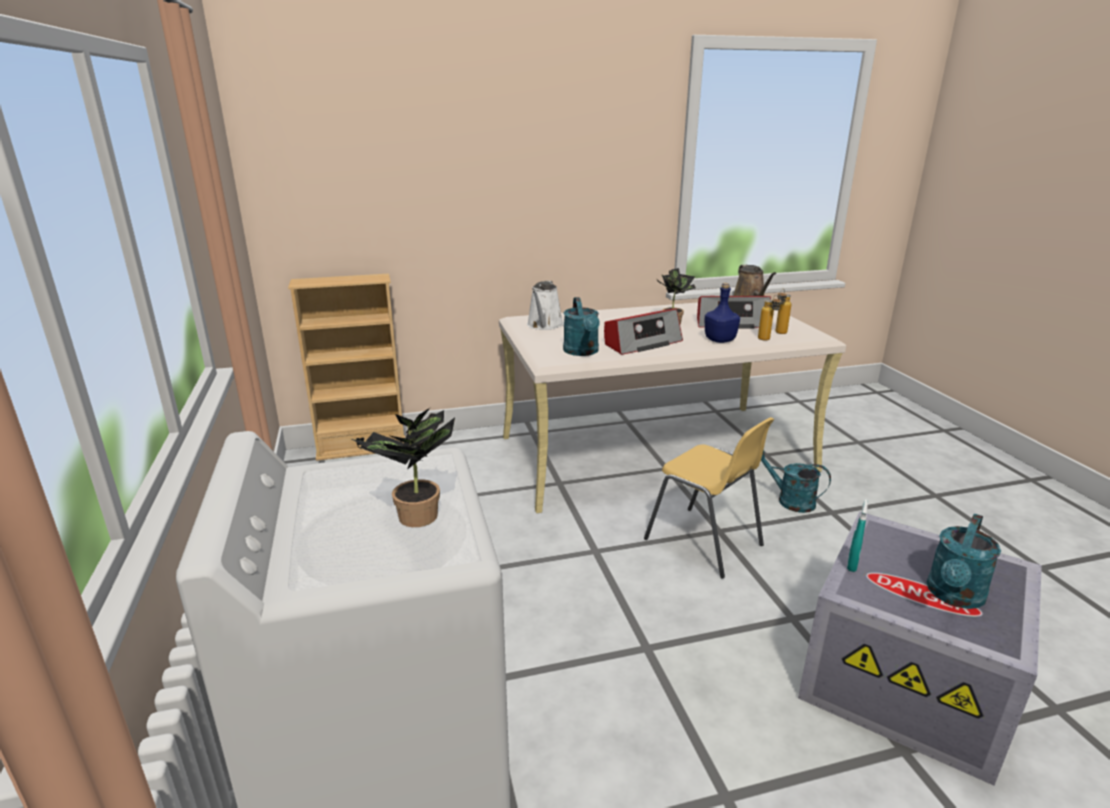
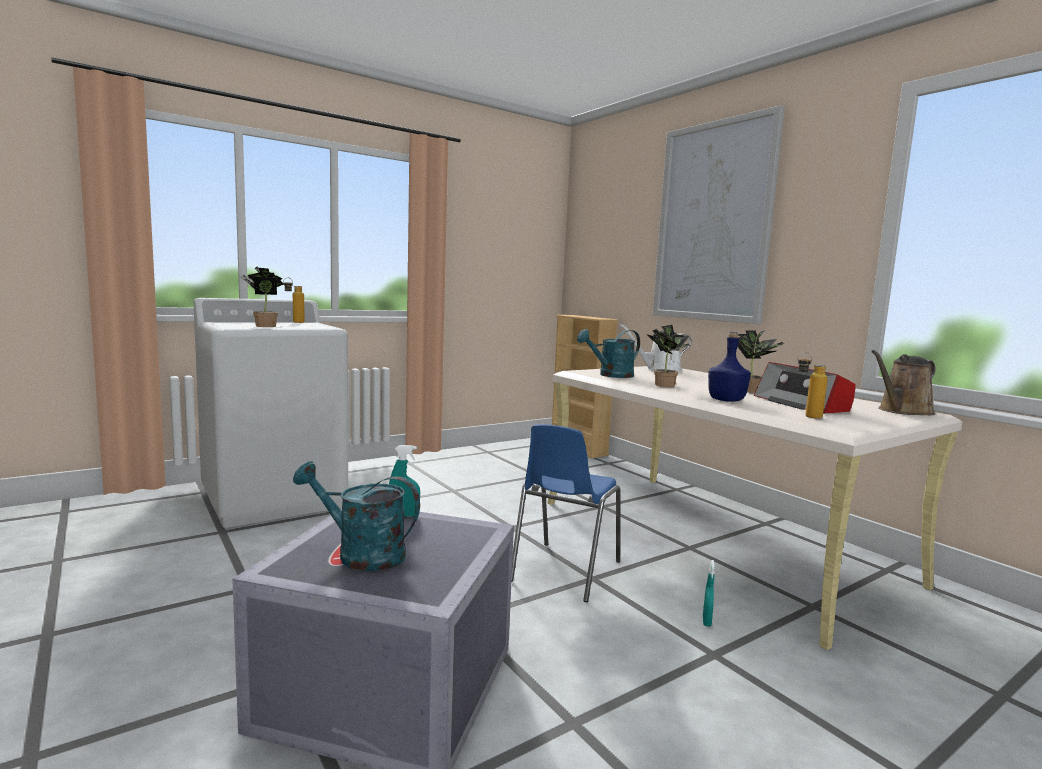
camera: 70 degrees right, 15 degrees down
(517, 148) = (713, 222): none -> picture
(641, 343) = (665, 384): radio -> potted plant
(704, 542) = (564, 571): yellow chair -> blue chair
(767, 340) = (766, 412): bottle -> bottle (294, 322)
(789, 501) = (706, 621): turquoise watering can -> turquoise spray bottle

